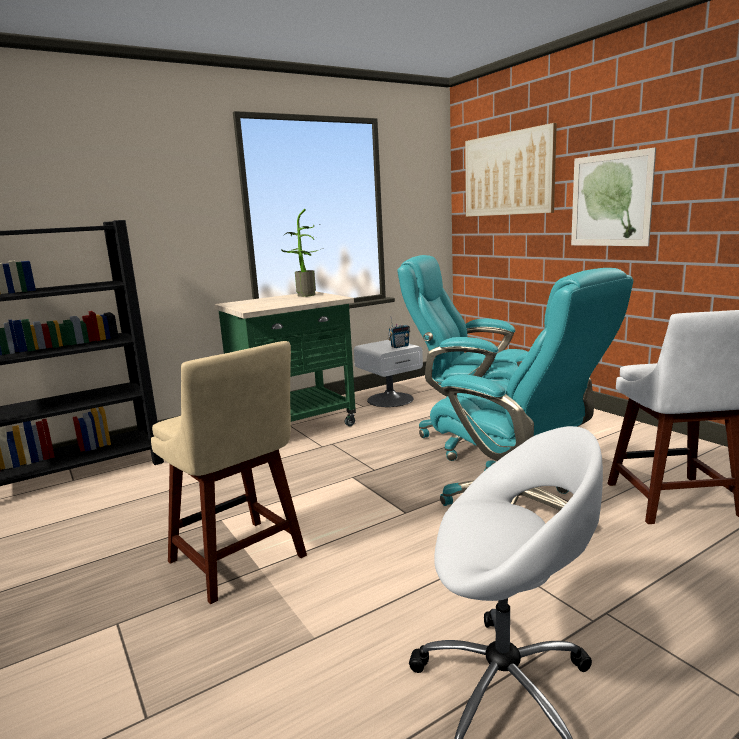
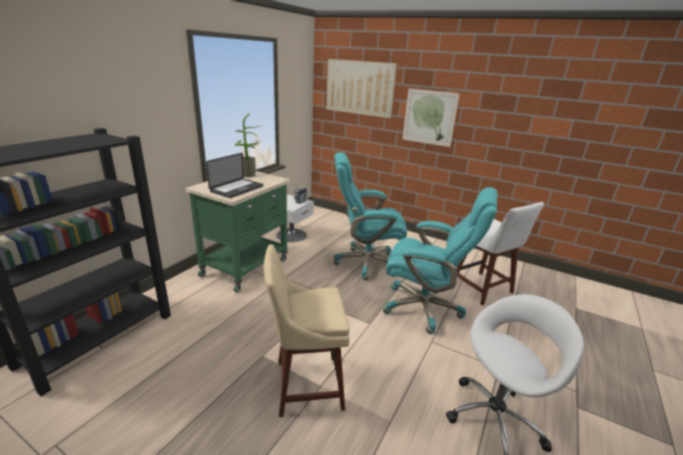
camera: 30 degrees left, 10 degrees up
(240, 561) = (304, 384): beige chair -> beige chair turned 150 degrees clockwise
(269, 304) = (237, 189): none -> laptop

